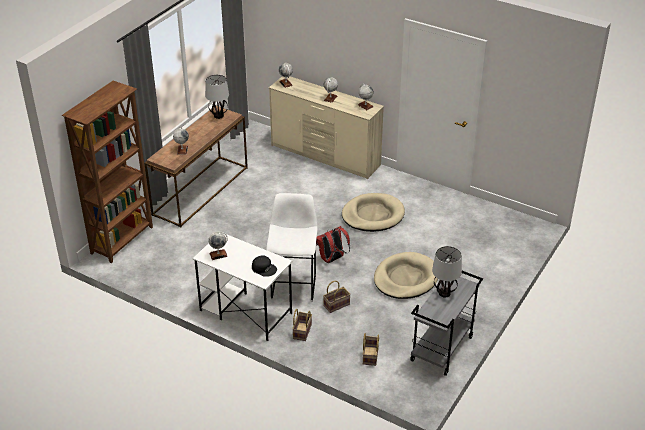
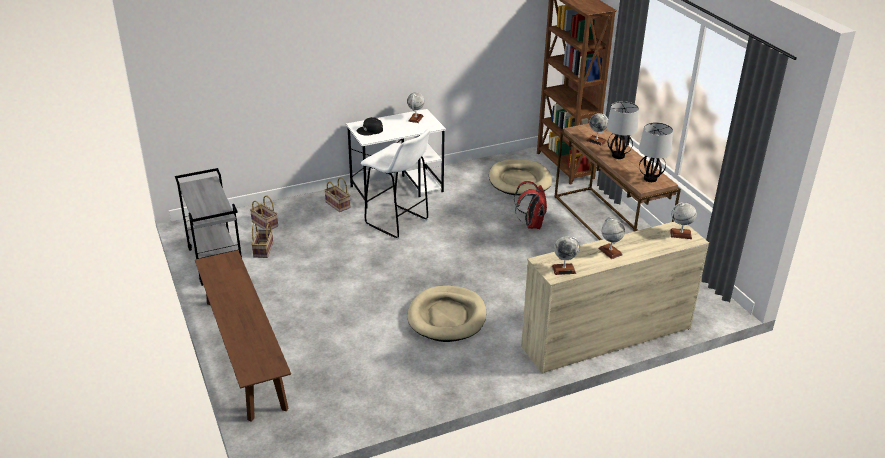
camera: 125 degrees right, 5 degrees down
(332, 259) = (408, 258): red backpack -> red backpack (531, 224)
(336, 304) = (345, 234): basket -> basket (263, 250)
(405, 278) = (324, 288): beige dog bed -> beige dog bed (519, 180)
(444, 293) = (214, 202): table lamp -> table lamp (617, 156)
(498, 275) = (244, 352): none -> brown bench

